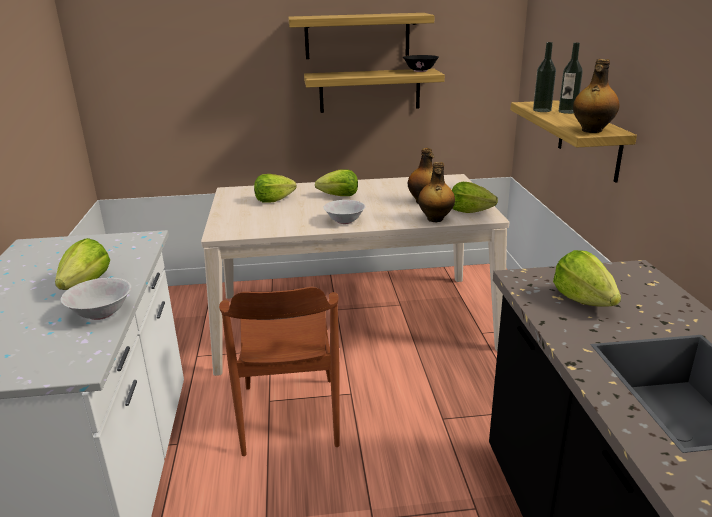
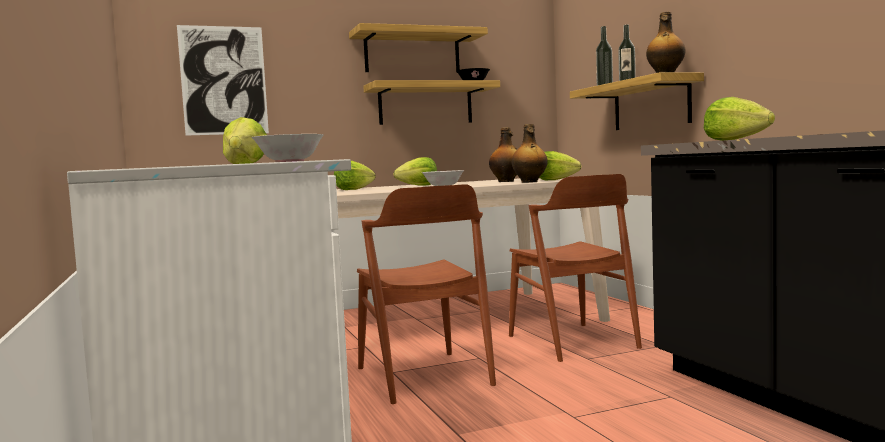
camera: 15 degrees left, 20 degrees down
(165, 73) = (224, 80): none -> picture
(447, 383) = (572, 341): none -> brown chair

